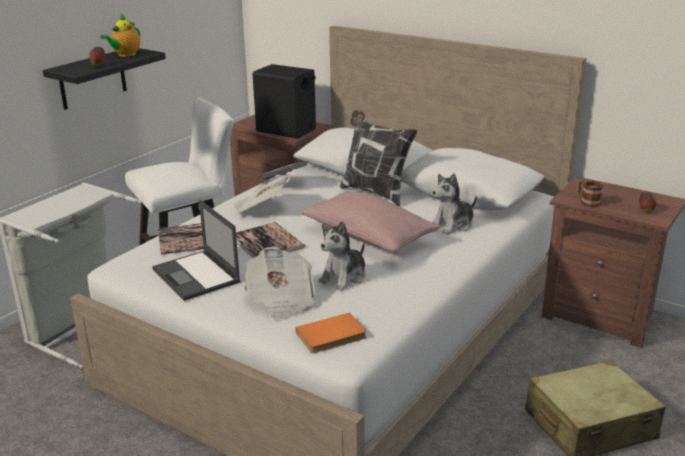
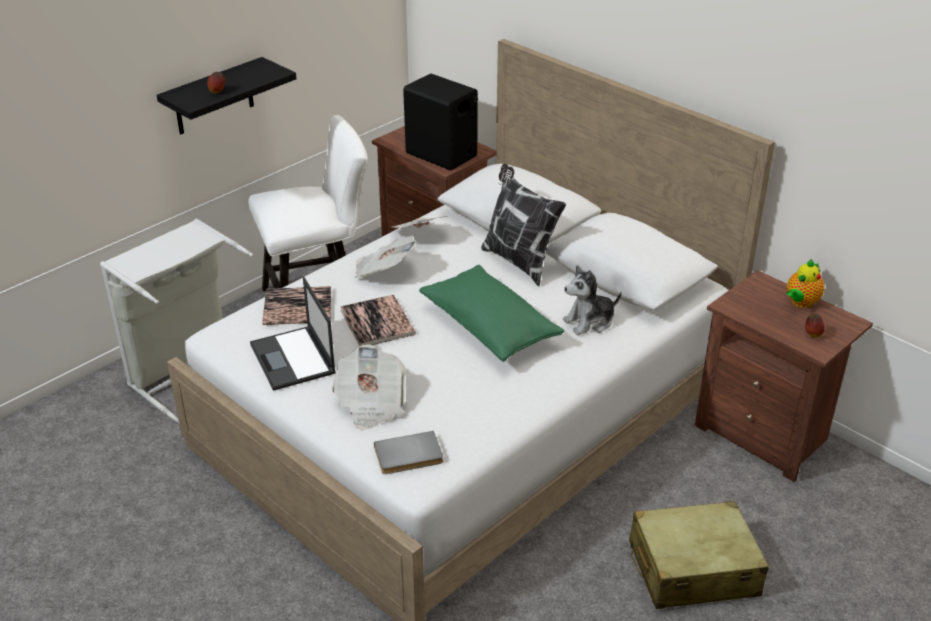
camera: 10 degrees right, 10 degrees up
(125, 55) = (251, 73): teapot -> teapot (801, 302)
(332, 336) = (409, 456): orange book -> grey book
(344, 277) = (445, 381): plush toy -> none
(368, 237) = (489, 327): pink pillow -> green pillow
(587, 202) = (750, 313): mug -> none

